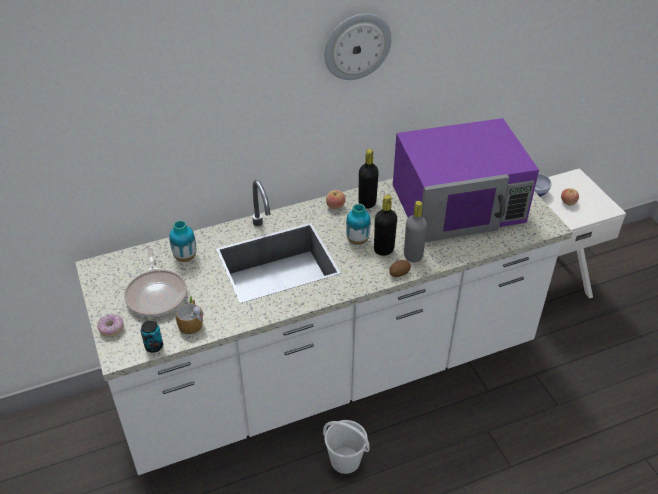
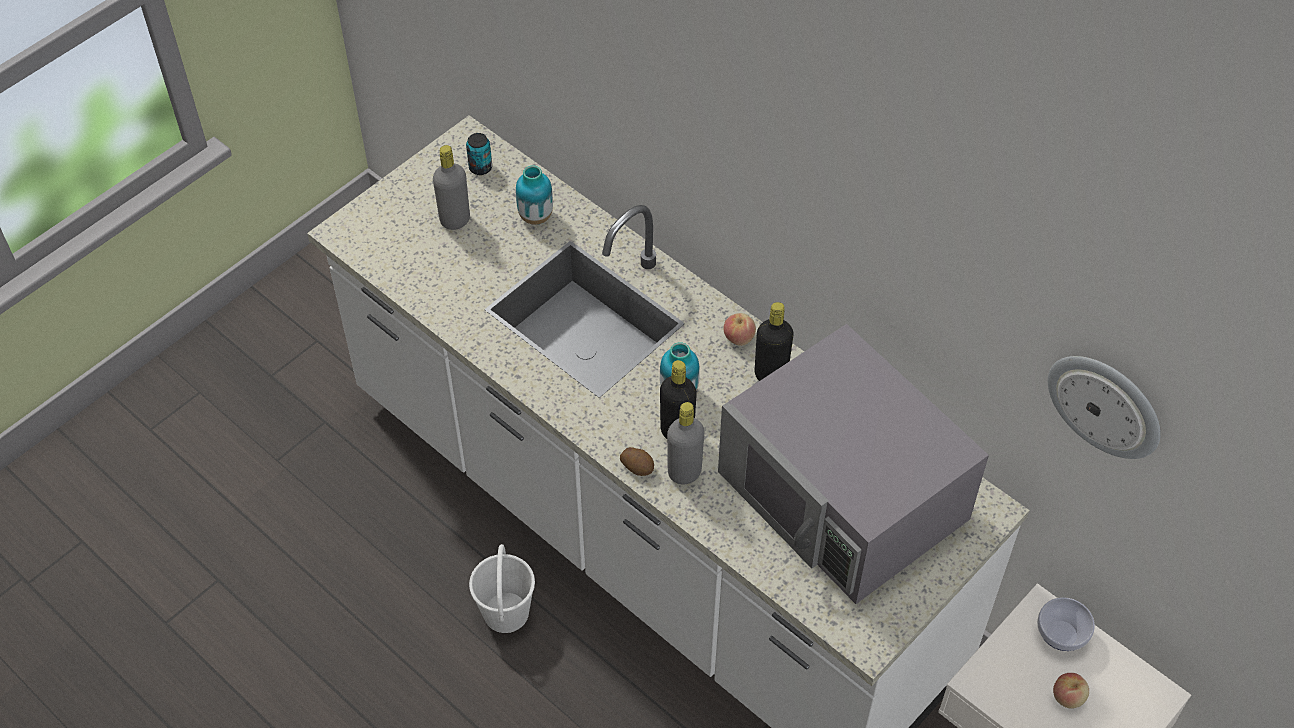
camera: 65 degrees right, 10 degrees up
(111, 329) = (378, 205): donut -> none
(154, 346) = (370, 258): can -> can (480, 168)
(157, 294) = (455, 220): frying pan -> grey bottle
(192, 322) = (427, 275): mug -> none
(357, 46) = (829, 159): wall clock -> wall clock (1105, 404)
(459, 204) = (844, 496): purple microwave -> grey microwave

